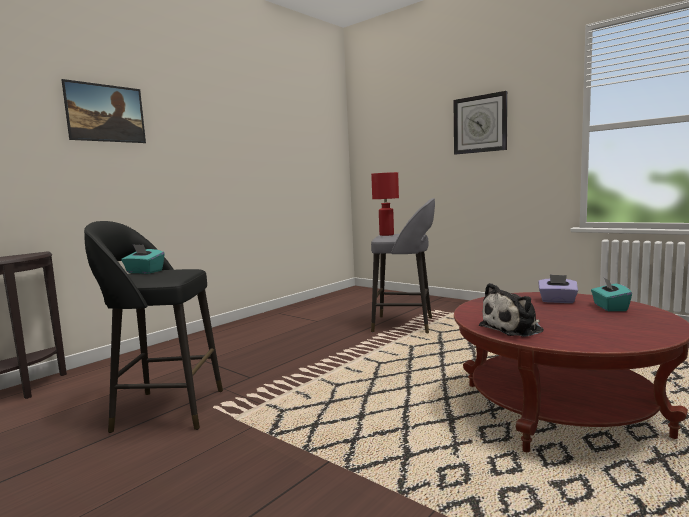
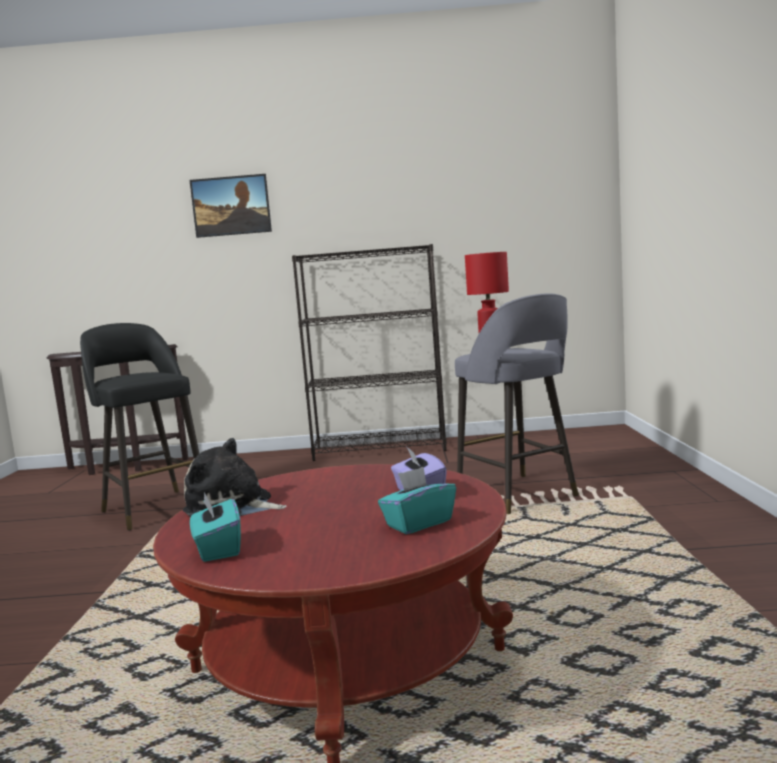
camera: 50 degrees right, 0 degrees up
(144, 272) = (138, 373): turquoise tissue box -> turquoise tissue box (218, 549)
(245, 325) = (380, 449): none -> black bookcase
(480, 124) = (734, 137): wall clock -> none

